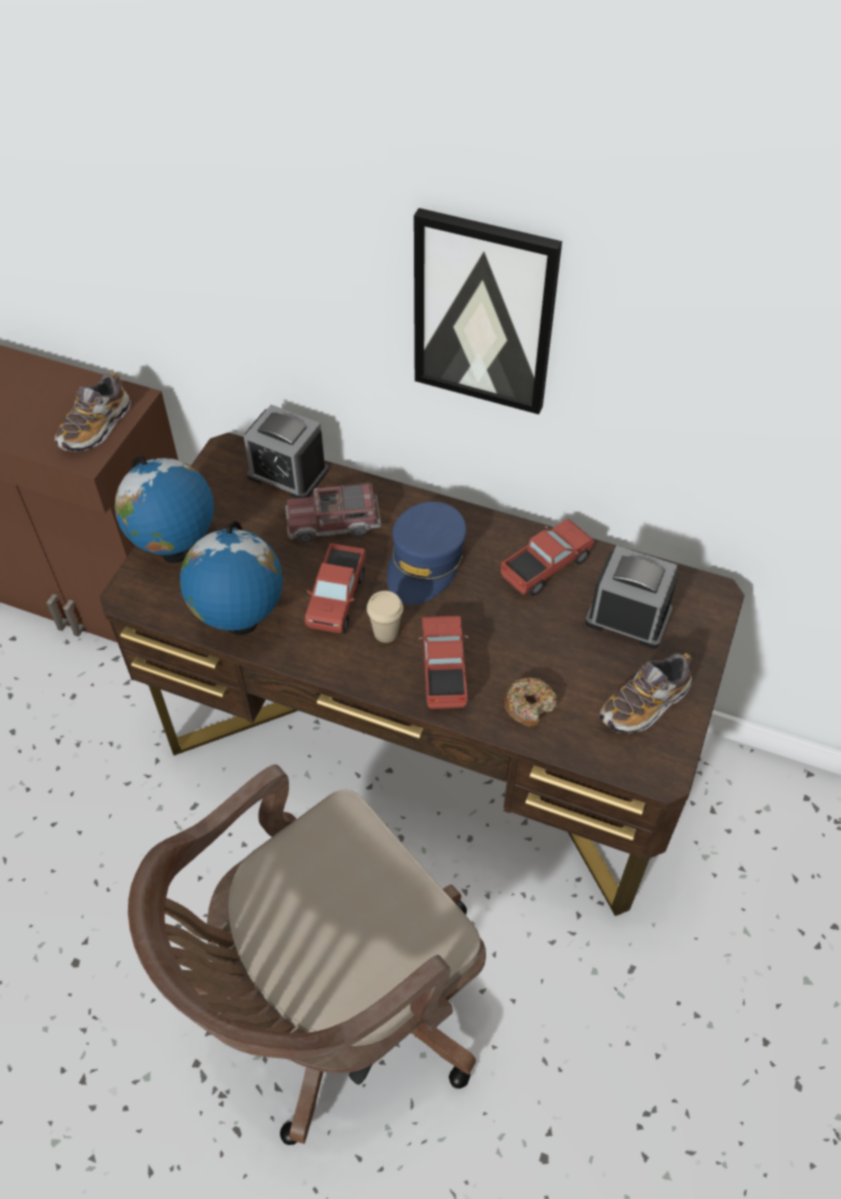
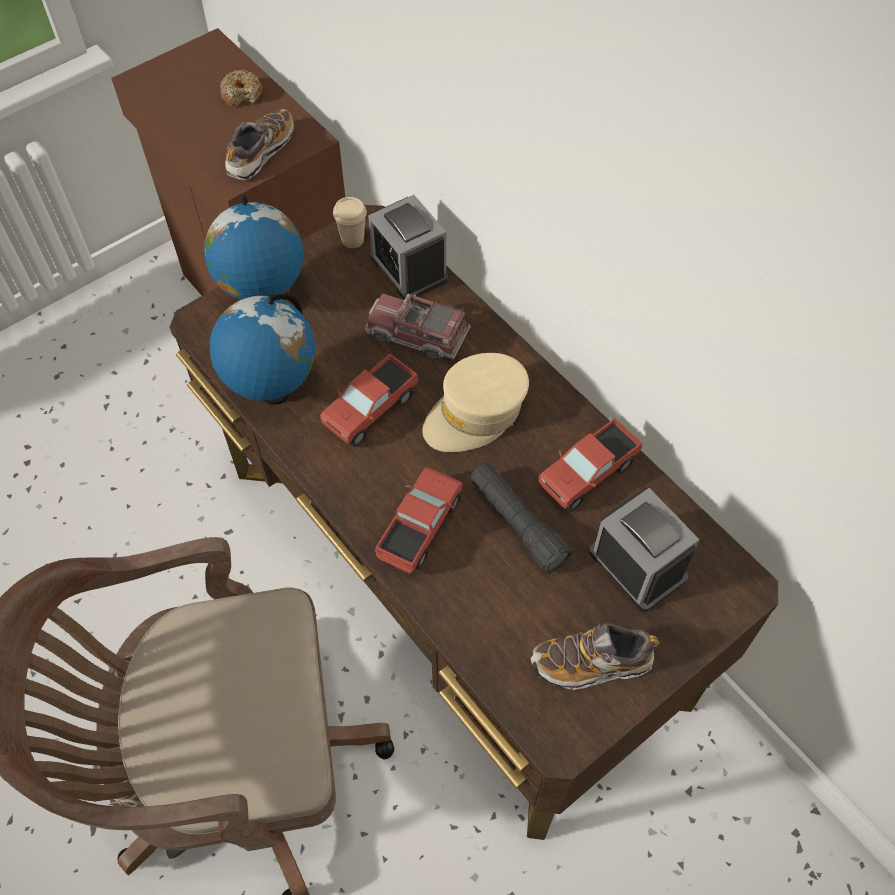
camera: 30 degrees right, 5 degrees up
(96, 427) = (261, 153): shoe -> shoe turned 150 degrees clockwise
(386, 633) = (393, 464): beige cup -> beige cup (352, 240)
(425, 562) = (476, 413): blue cap -> beige cap
(484, 313) = (600, 184): picture -> none
(517, 630) = (517, 523): none -> black flashlight
(529, 705) = (477, 604): donut -> donut (242, 94)
(545, 568) = (588, 474): toy truck -> toy truck turned 150 degrees clockwise

